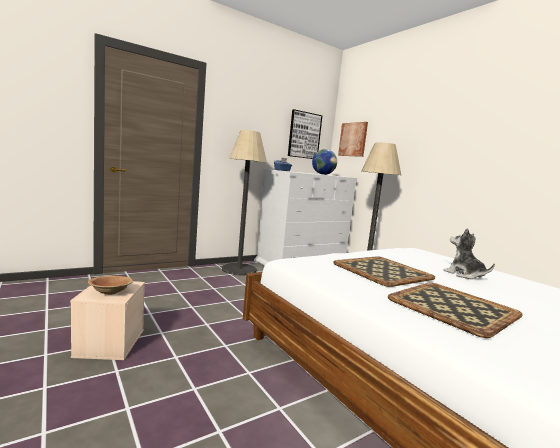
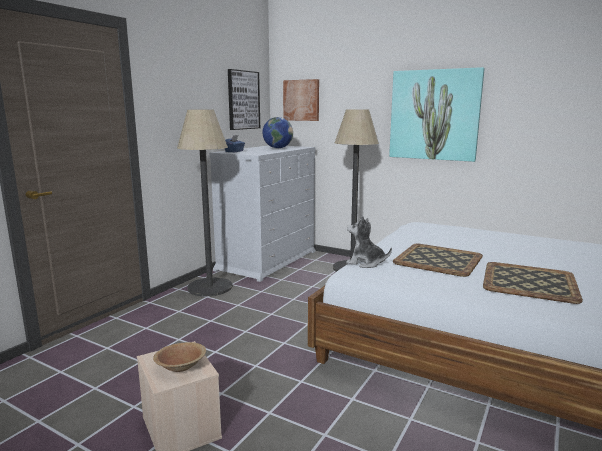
camera: 25 degrees left, 5 degrees up
(459, 153) = (434, 115): none -> picture
(464, 275) = (493, 245): plush toy -> plush toy (365, 263)

